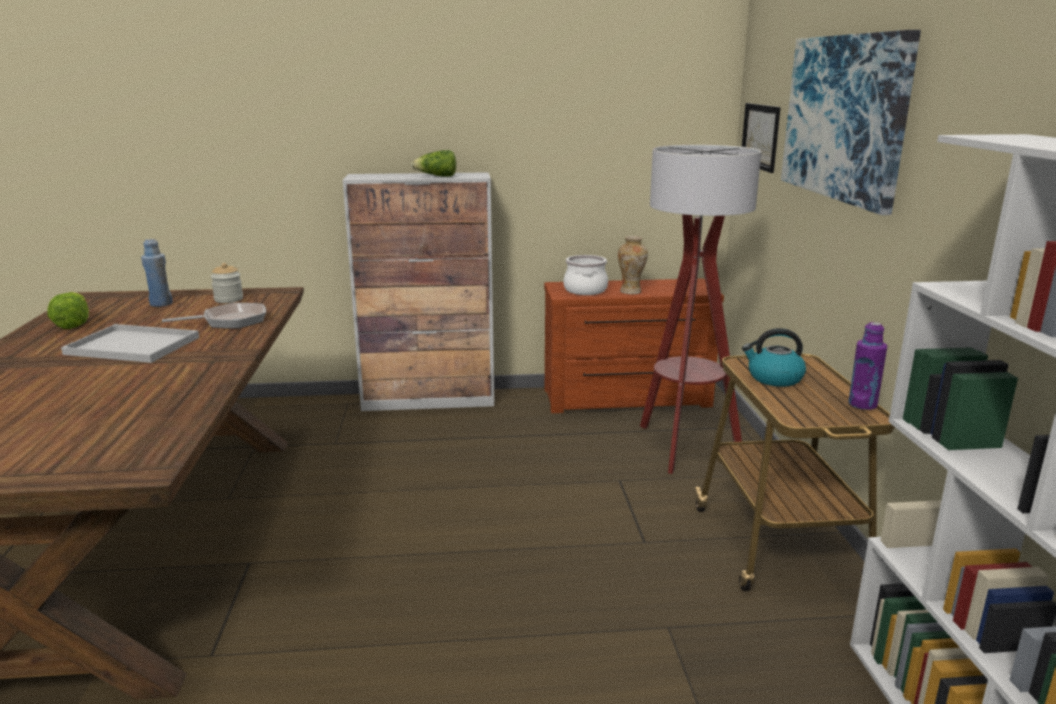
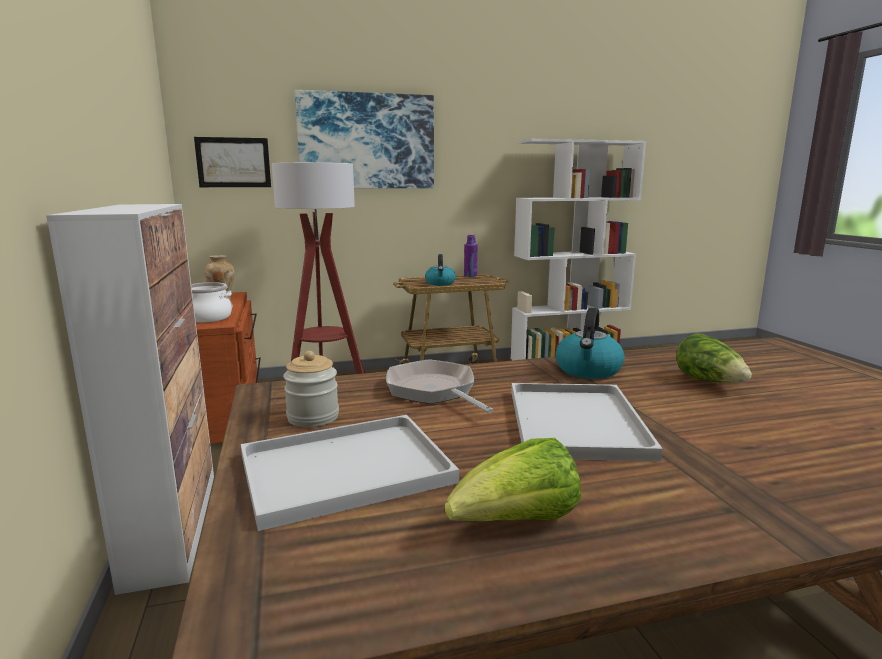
camera: 100 degrees left, 5 degrees down
(161, 304) = (342, 471): blue bottle -> white tray
(205, 363) = (588, 370): none -> kettle
(437, 176) = (149, 206): lettuce -> lettuce (710, 382)

